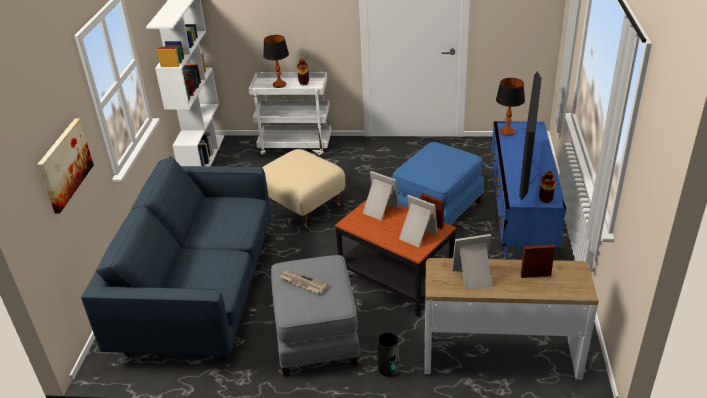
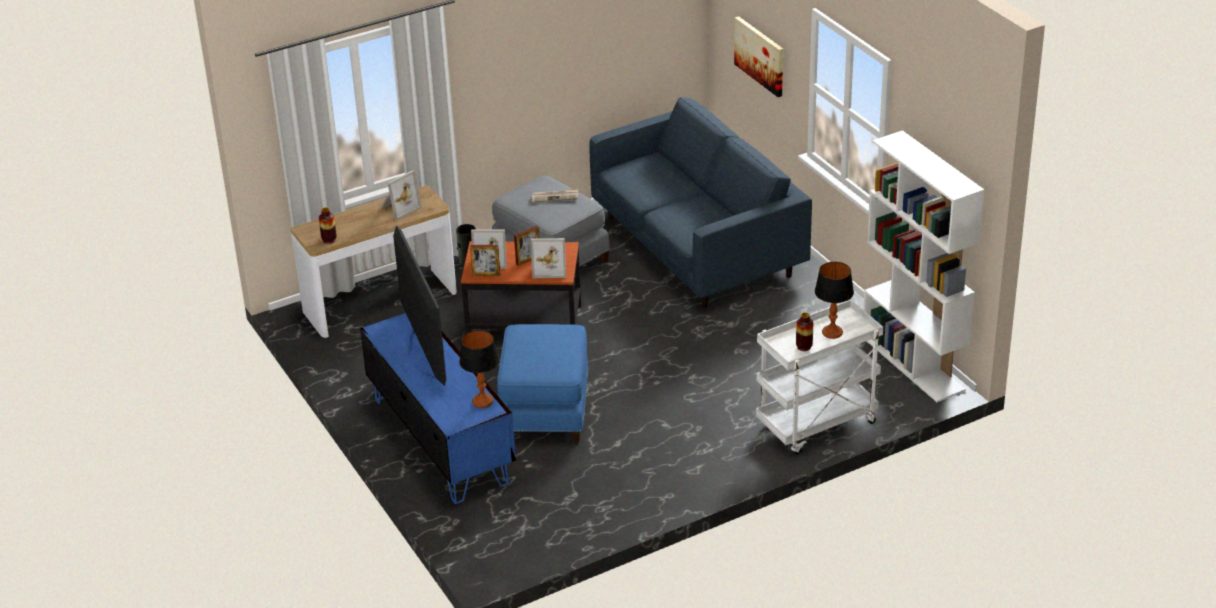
camera: 145 degrees right, 0 degrees up
(302, 205) = (706, 356): beige ottoman -> none
(535, 275) = (349, 227): picture frame -> picture frame (528, 260)
(545, 199) = (385, 328): vase -> vase (329, 240)

